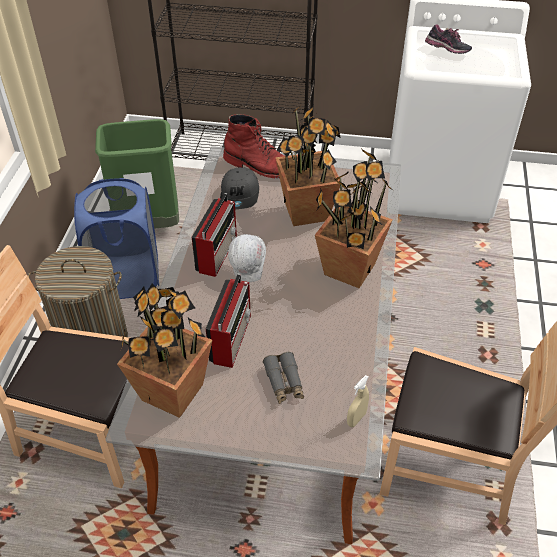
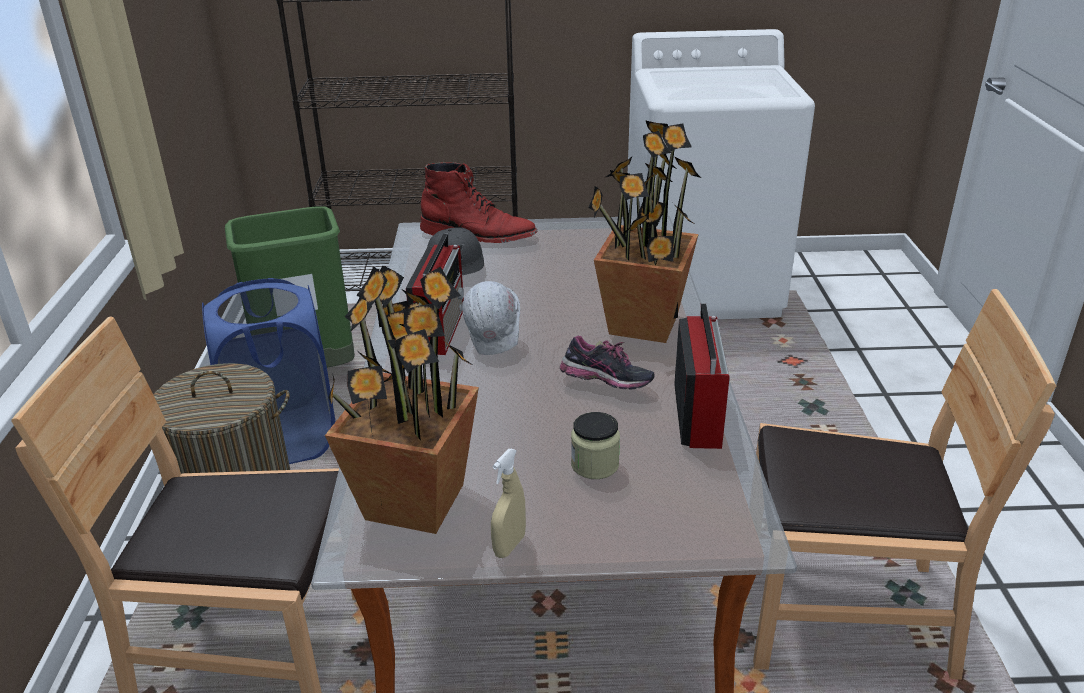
camera: 10 degrees left, 15 degrees down
(231, 338) = (492, 421): radio -> radio (698, 413)
(284, 382) = (595, 465): grey binoculars -> jar
(307, 211) = (558, 272): potted plant -> none
(356, 419) = (726, 494): beige spray bottle -> beige spray bottle (509, 545)
(446, 51) = (695, 84): shoe -> shoe (606, 384)

